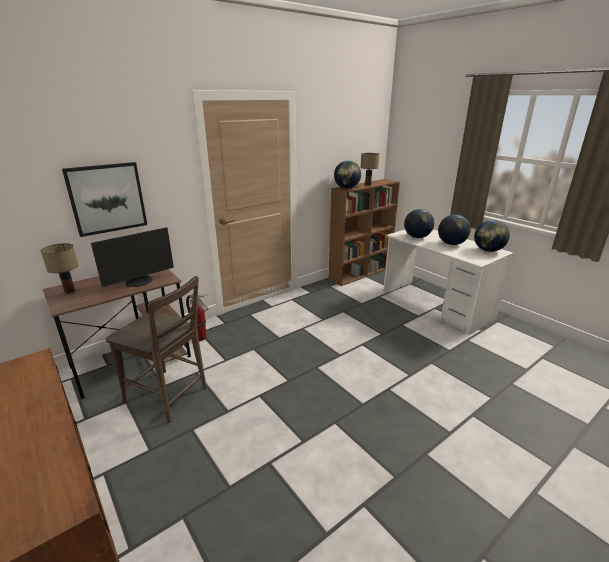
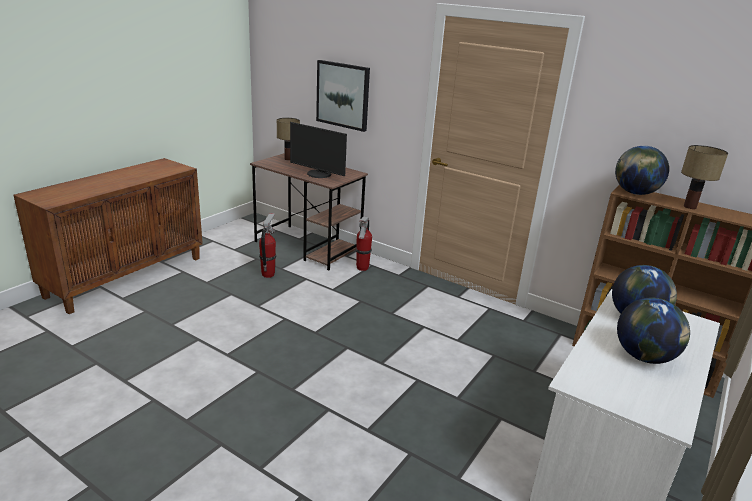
camera: 70 degrees right, 0 degrees up
(169, 396) = (268, 274): brown chair -> fire extinguisher
(488, 250) = (657, 404): globe -> none

